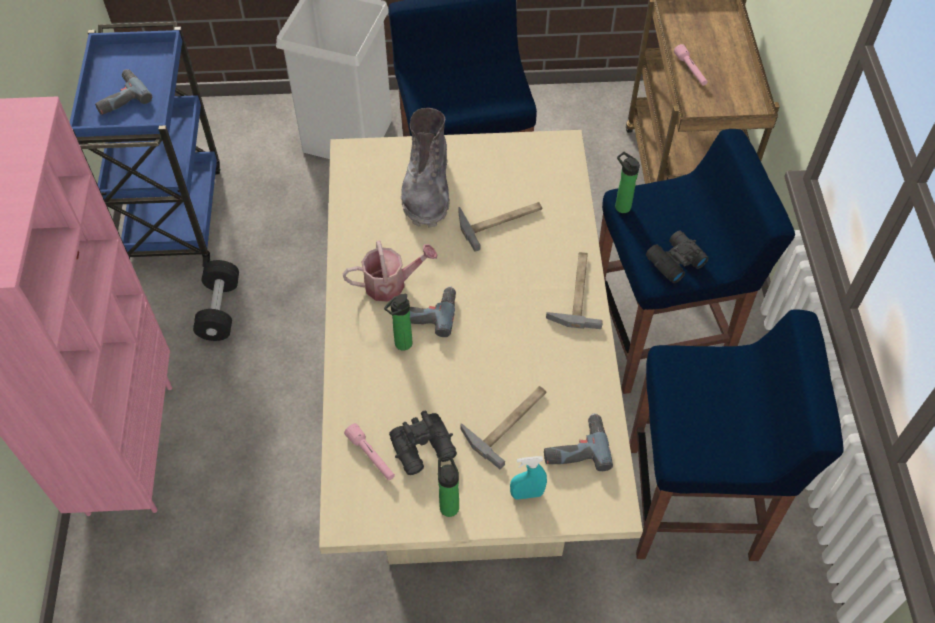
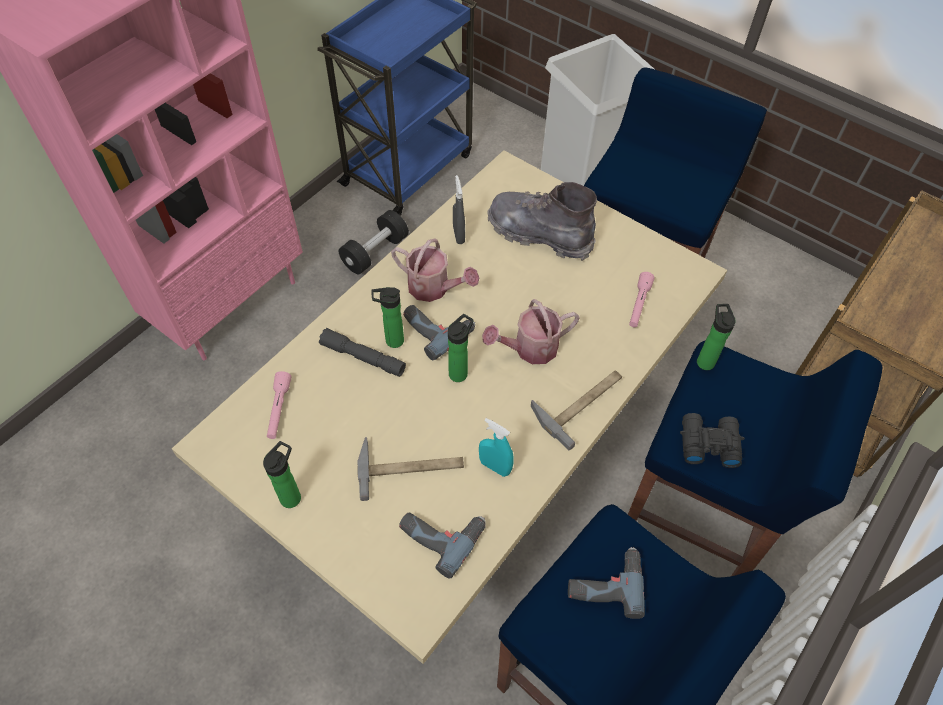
camera: 40 degrees right, 0 degrees up
(120, 97) = (386, 34): power drill -> power drill (604, 581)
(367, 230) = (458, 235): none -> grey spray bottle
(393, 372) = (363, 357): none -> grey flashlight
(425, 449) = (322, 436): black binoculars -> none
(427, 189) = (539, 234): grey boot -> grey boot turned 75 degrees clockwise
(474, 331) = (460, 372): none -> bottle
(501, 220) = (576, 298): hammer -> none
(506, 279) = (530, 349): none -> watering can
(527, 494) = (360, 540): turquoise spray bottle -> turquoise spray bottle (495, 467)
(690, 70) = (896, 285): pink flashlight -> pink flashlight (639, 304)

